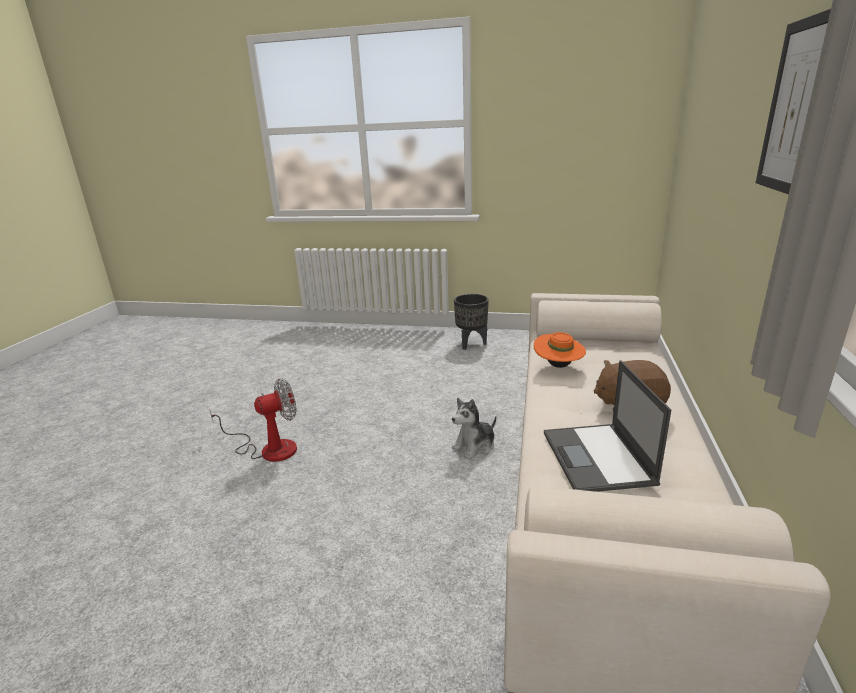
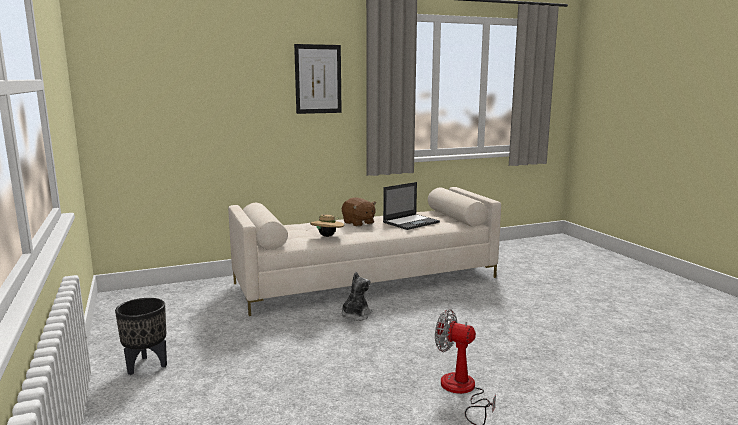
camera: 125 degrees left, 10 degrees down
(475, 446) = (355, 315): plush toy -> plush toy turned 75 degrees counterclockwise
(558, 366) = (327, 236): orange hat -> beige hat

